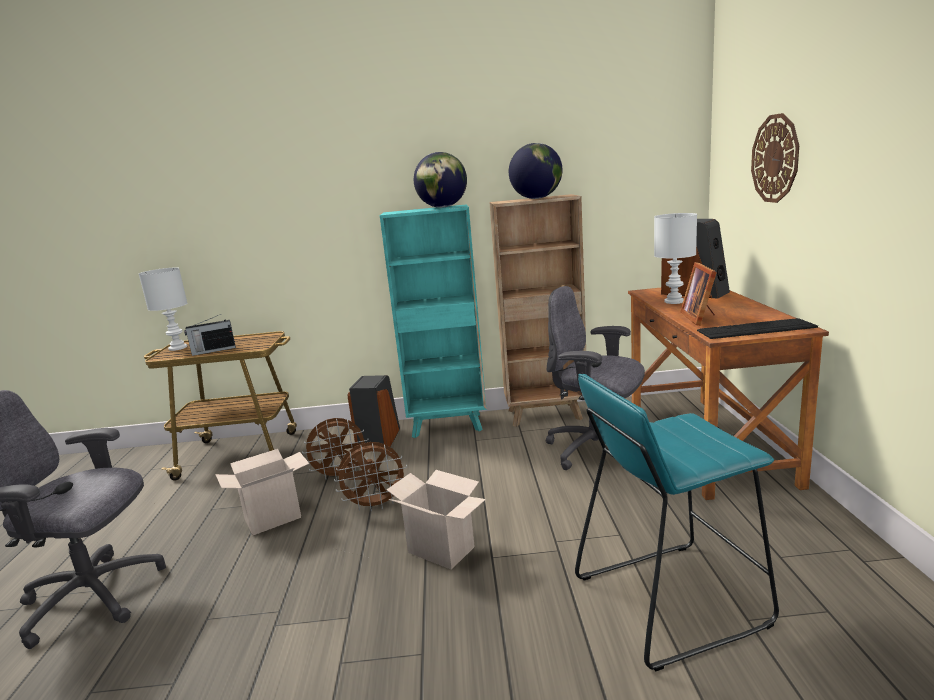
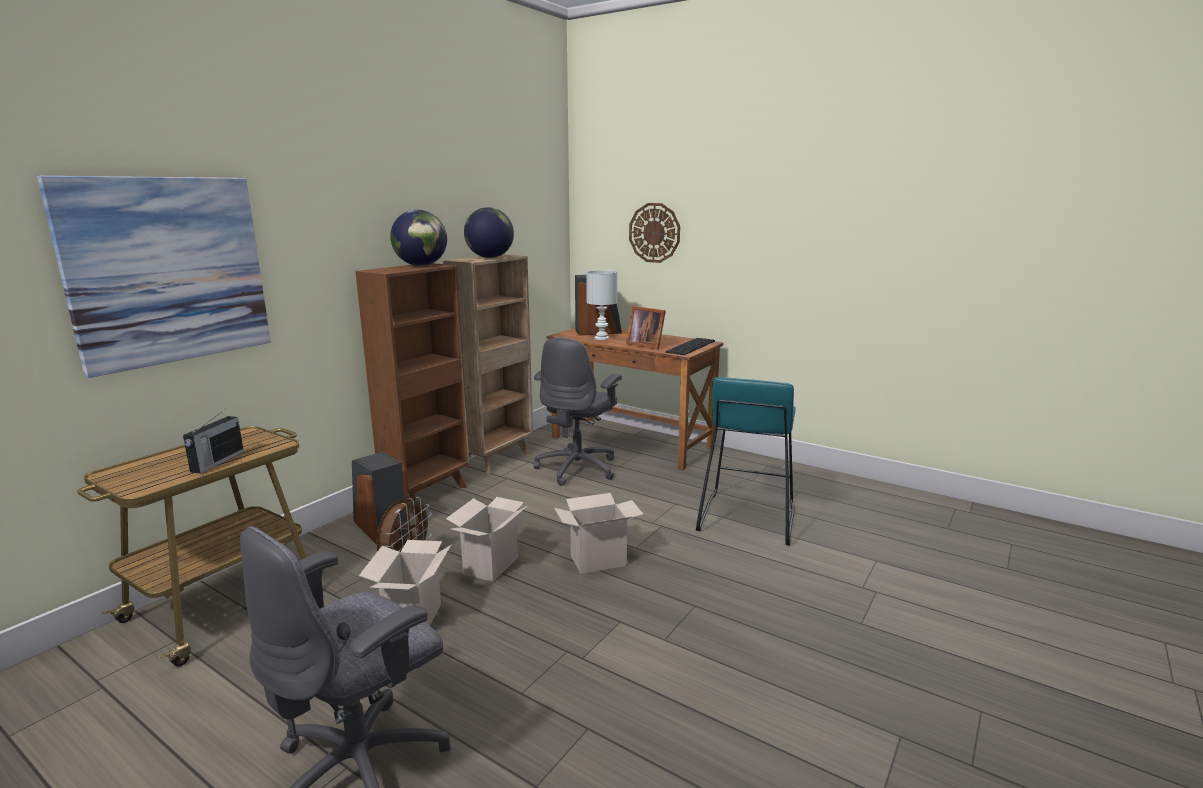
camera: 55 degrees left, 0 degrees up
(177, 348) = (122, 477): white table lamp -> none
(233, 211) = (168, 270): none -> picture
(376, 505) = (490, 564): brown fan -> cardboard box
(448, 425) = (428, 493): turquoise bookcase -> brown bookcase
(596, 450) = (578, 468): grey office chair -> grey office chair turned 45 degrees counterclockwise

